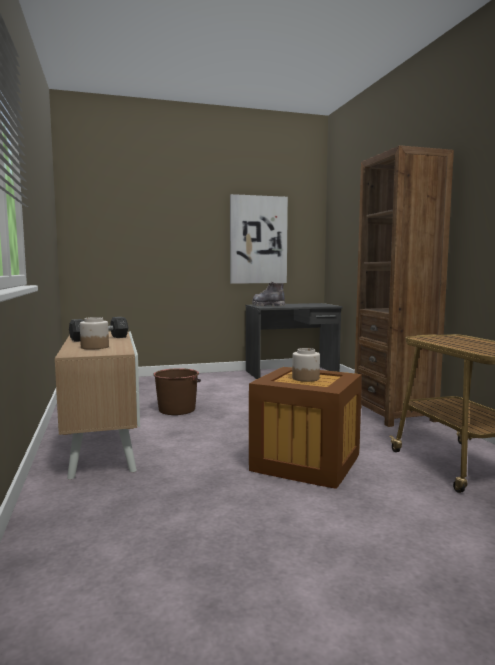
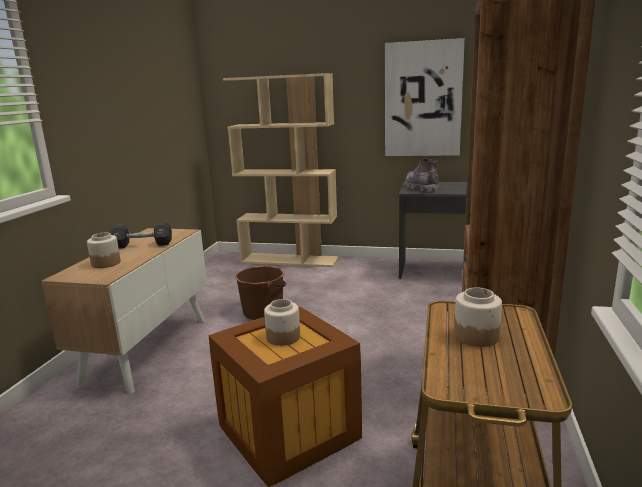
camera: 30 degrees right, 10 degrees up
(149, 379) = (290, 260): none -> beige bookcase
(459, 343) = (476, 336): none -> jar

